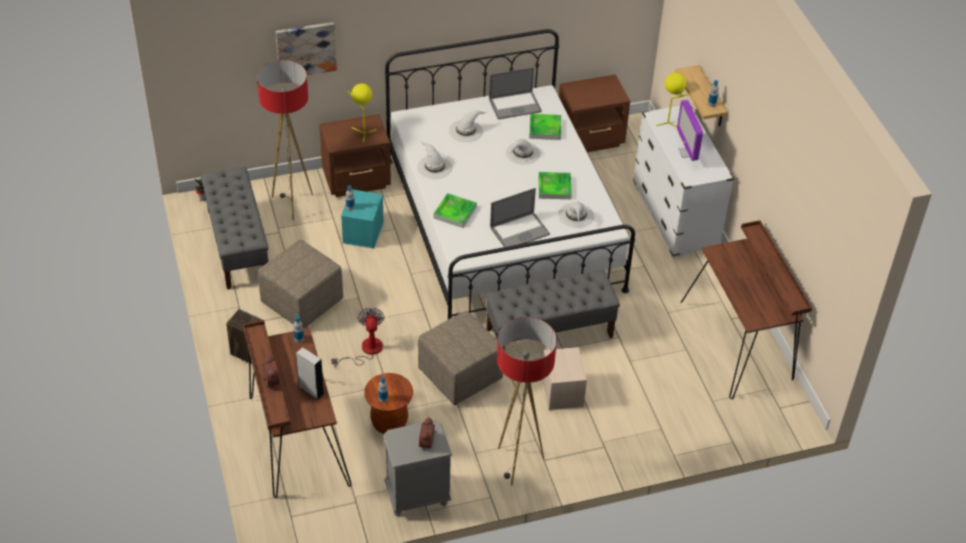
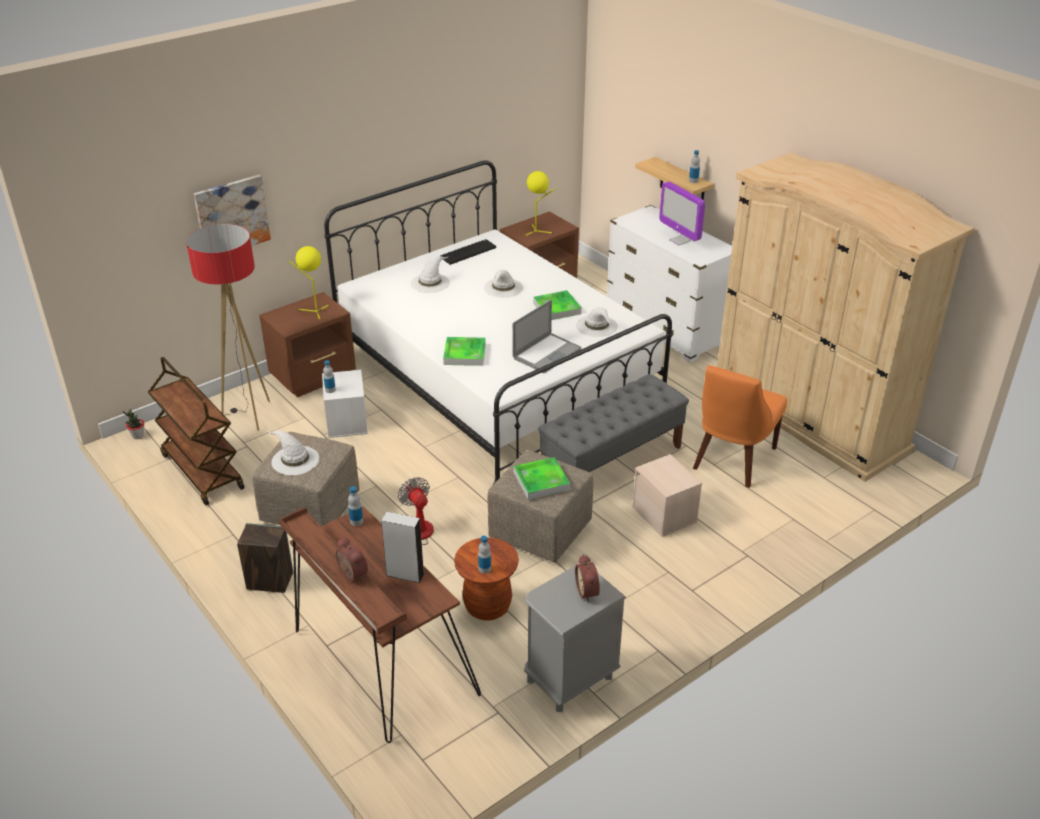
camera: 20 degrees left, 10 degrees down
(237, 245) = (201, 471): grey bench -> brown cart
(362, 232) = (346, 421): turquoise storage box -> white storage box
(434, 167) = (415, 320): white hat -> white hat (294, 460)
(515, 105) = (468, 252): laptop -> keyboard
(517, 464) = (665, 604): floor lamp -> none
(545, 129) = (512, 263): tray -> tray (541, 481)
(647, 362) = (732, 460): none -> orange chair
(670, 124) = (645, 223): yellow table lamp -> yellow table lamp (538, 231)
(739, 342) = (808, 416): brown desk -> beige wardrobe

